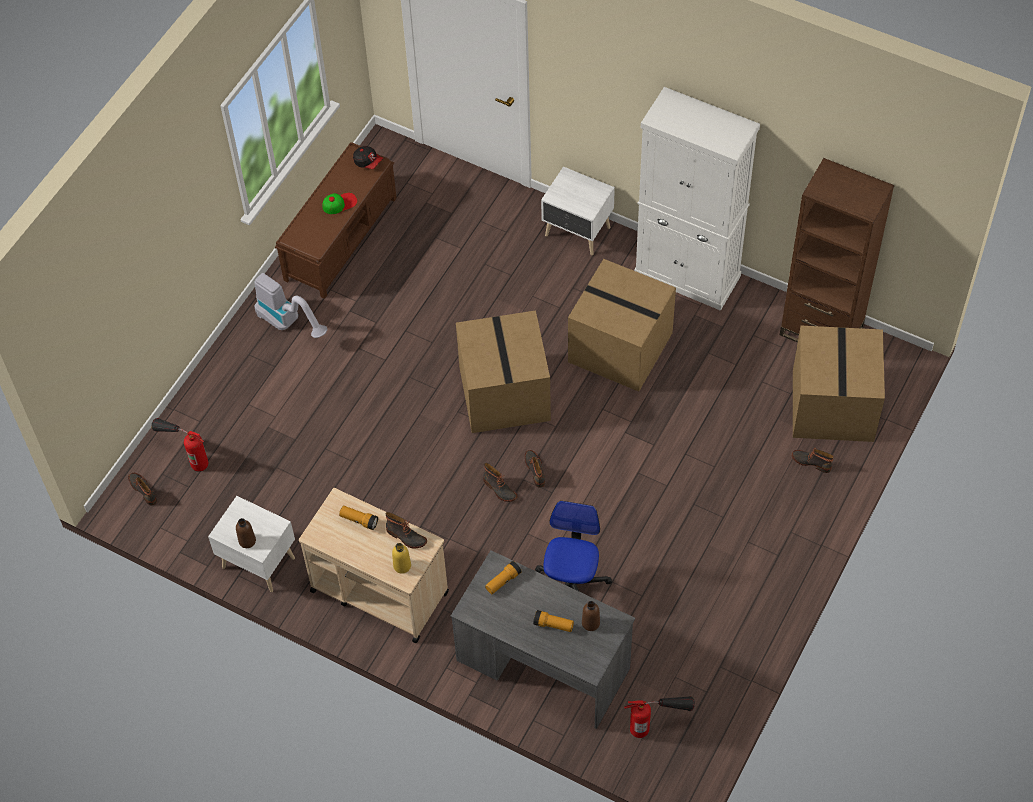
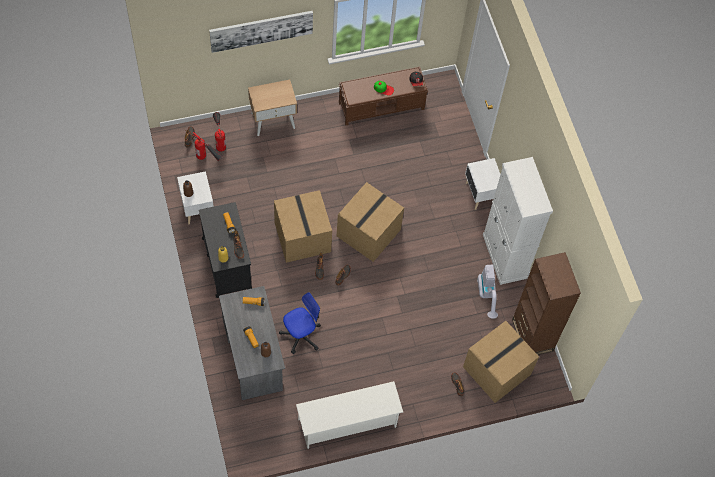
camera: 40 degrees right, 5 degrees up
(156, 230) = (261, 30): none -> picture
(227, 372) = (273, 120): none -> beige nightstand
(289, 323) = (320, 122): vacuum cleaner -> vacuum cleaner (487, 296)
(378, 591) = (227, 263): beige cart -> black cart
(622, 347) = (439, 260): cardboard box -> cardboard box (303, 237)
(657, 725) = (265, 423): fire extinguisher -> fire extinguisher (208, 160)
(748, 627) = (347, 423): none -> white shoe rack

